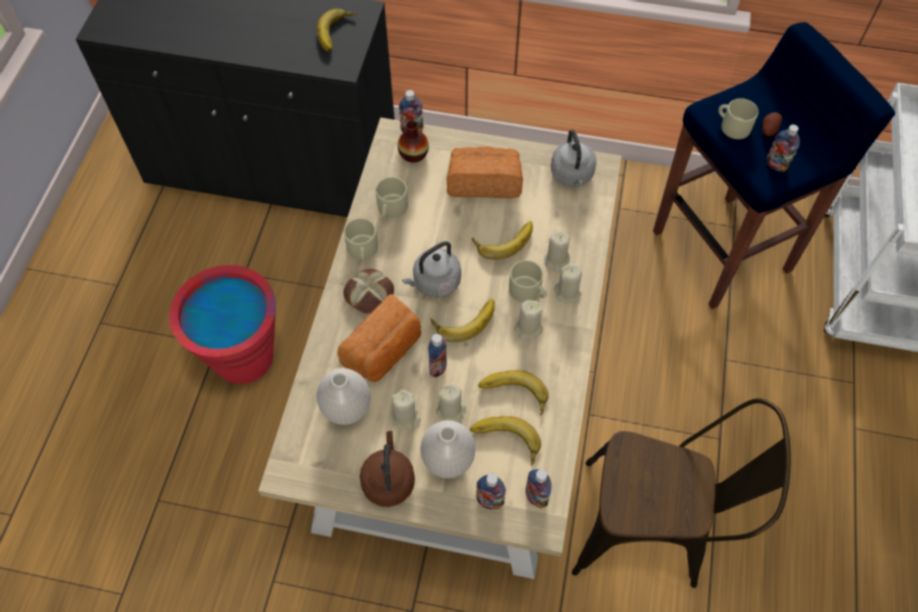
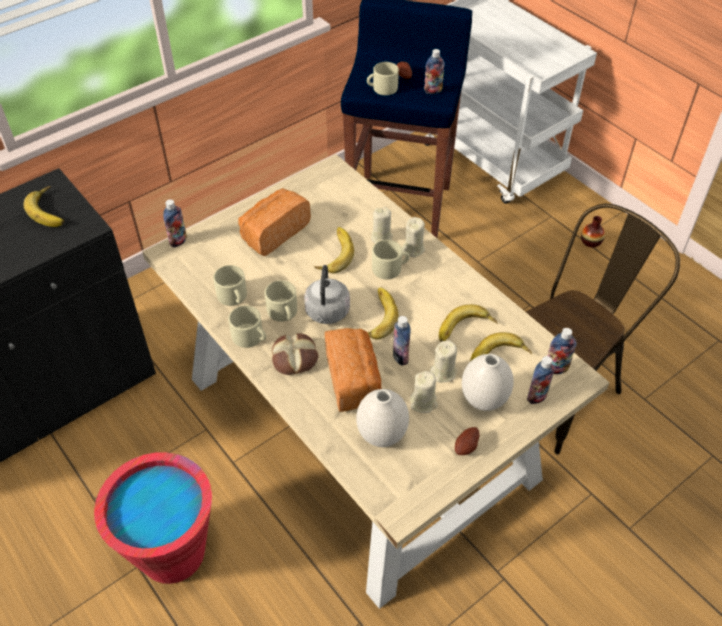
camera: 50 degrees left, 10 degrees down
(388, 480) = (467, 447): brown kettle -> potato
(407, 253) = (283, 313): none -> beige mug
(413, 154) = (200, 253): vase -> vase (591, 241)
(528, 329) = (420, 287): beige candle -> none
(572, 175) = (323, 186): grey kettle -> none

